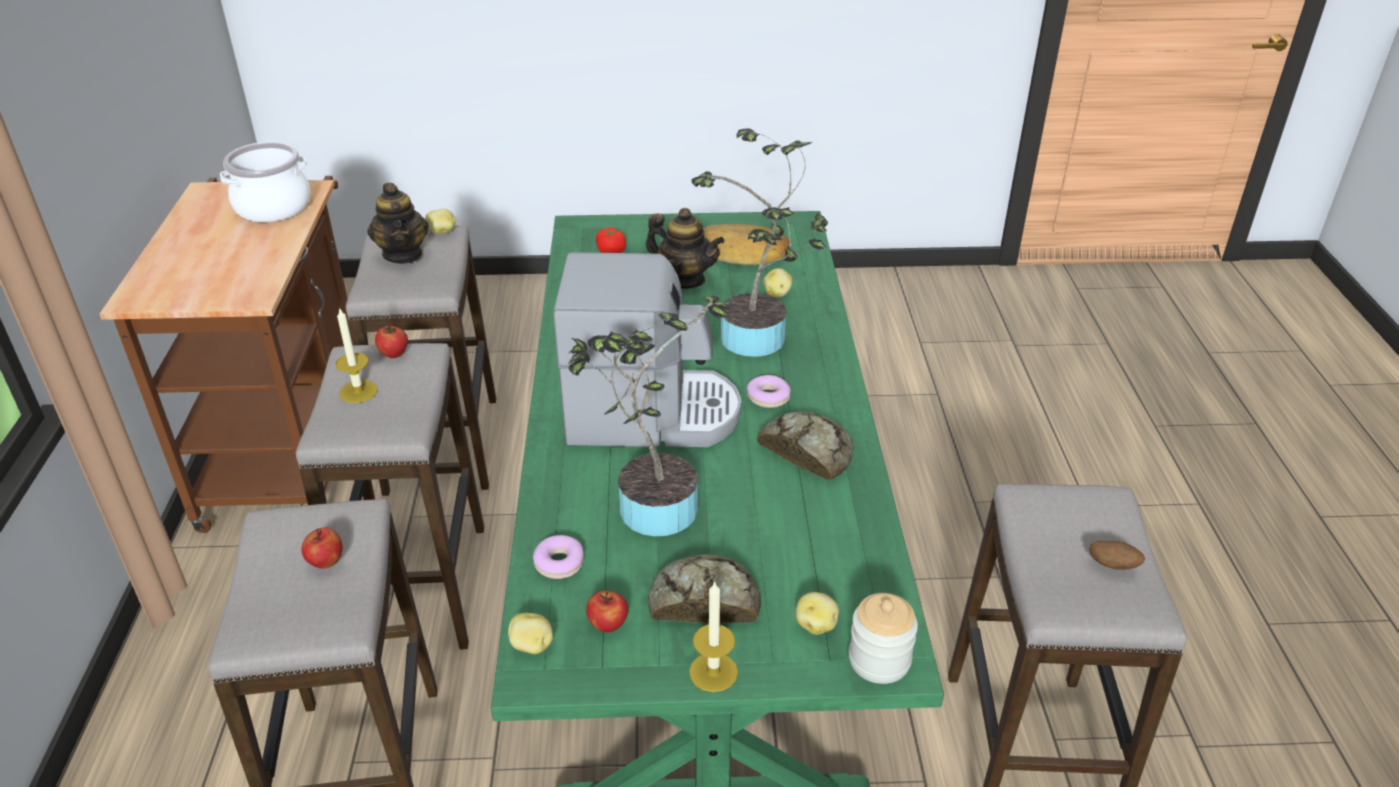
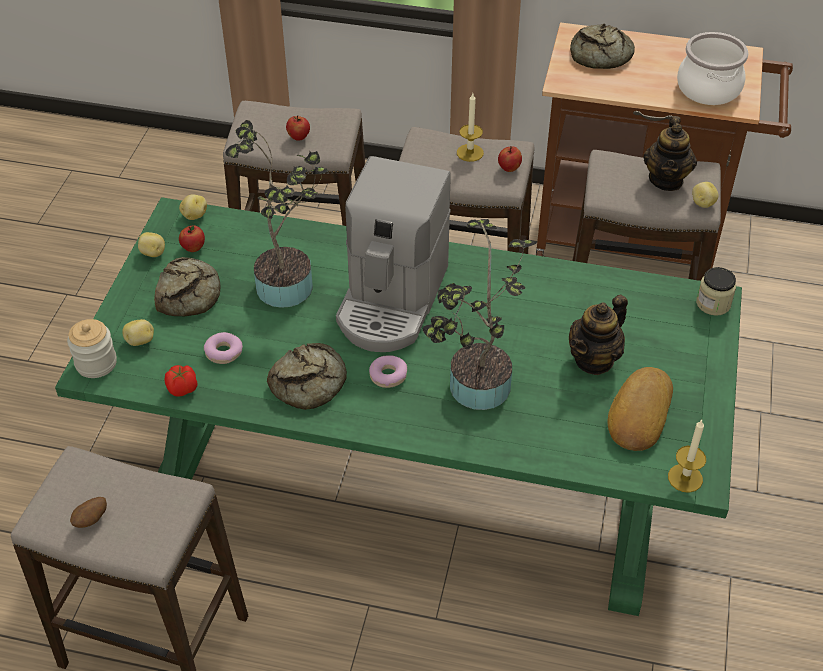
camera: 105 degrees right, 10 degrees up
(193, 277) = (600, 56): none -> bread
(403, 254) = (666, 180): teapot -> teapot turned 75 degrees counterclockwise
(559, 563) = (256, 234): donut -> donut (224, 352)
(584, 227) = (713, 303): none -> jar
(611, 252) = (658, 316): tomato -> tomato (183, 389)
(713, 672) = (132, 286): candle -> candle (685, 478)
(777, 293) = (552, 423): potato -> potato (153, 253)

